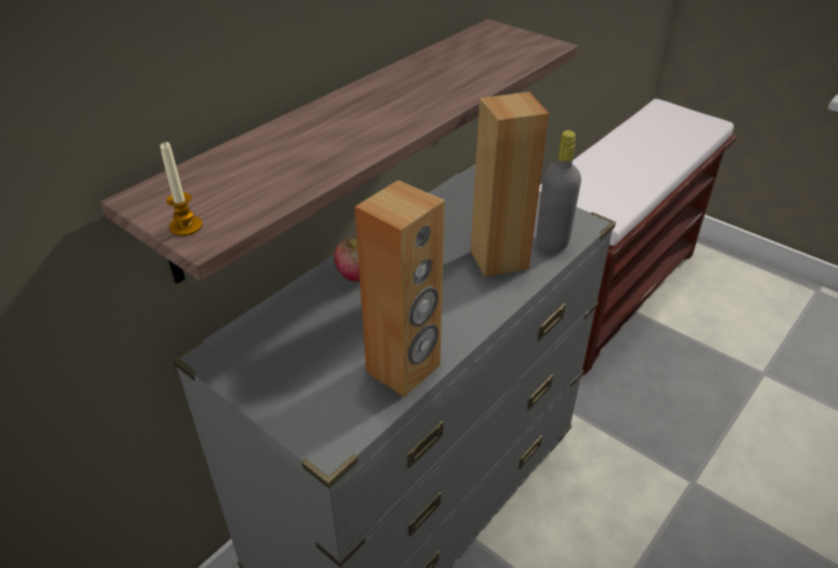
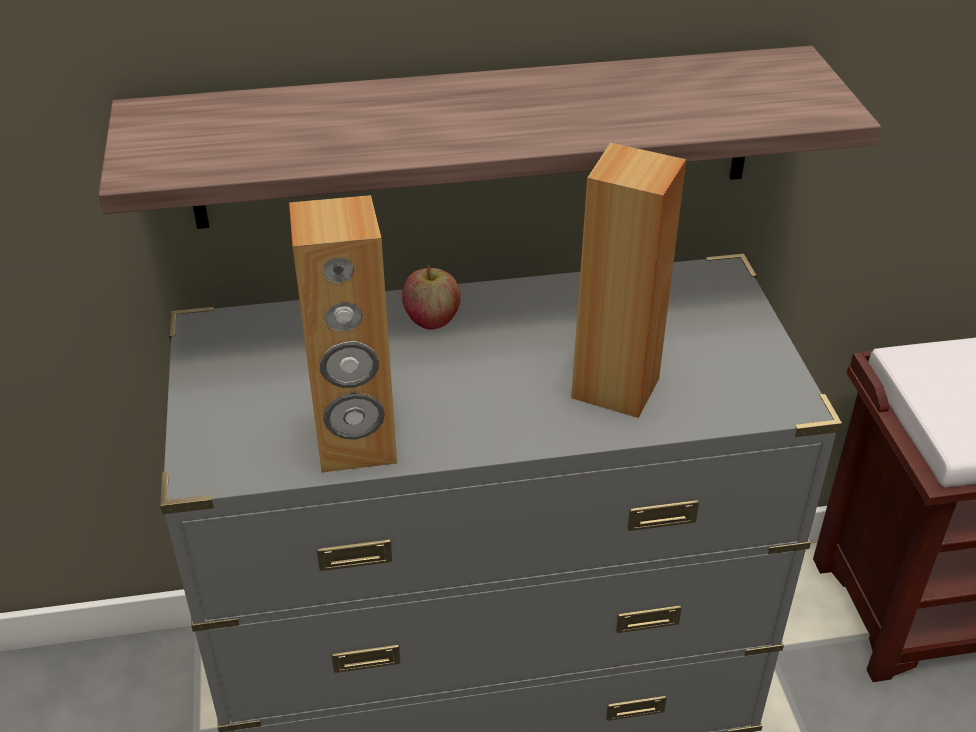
camera: 40 degrees right, 0 degrees up
(186, 226) = (139, 154): candle -> none
(552, 242) = (713, 402): grey bottle -> none

